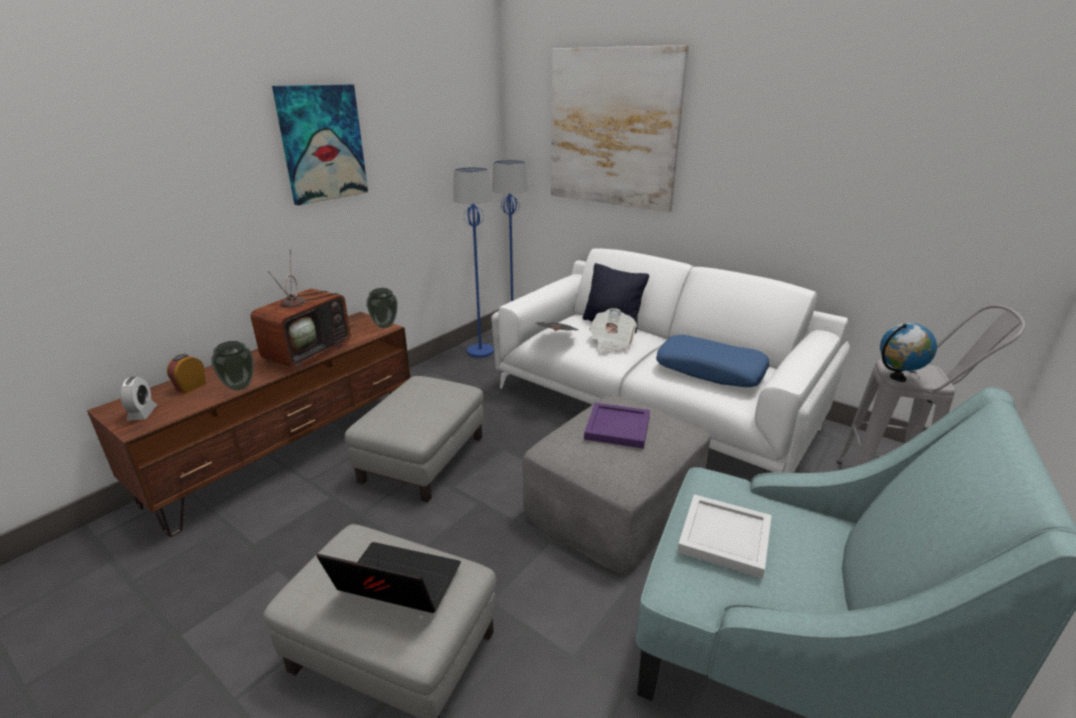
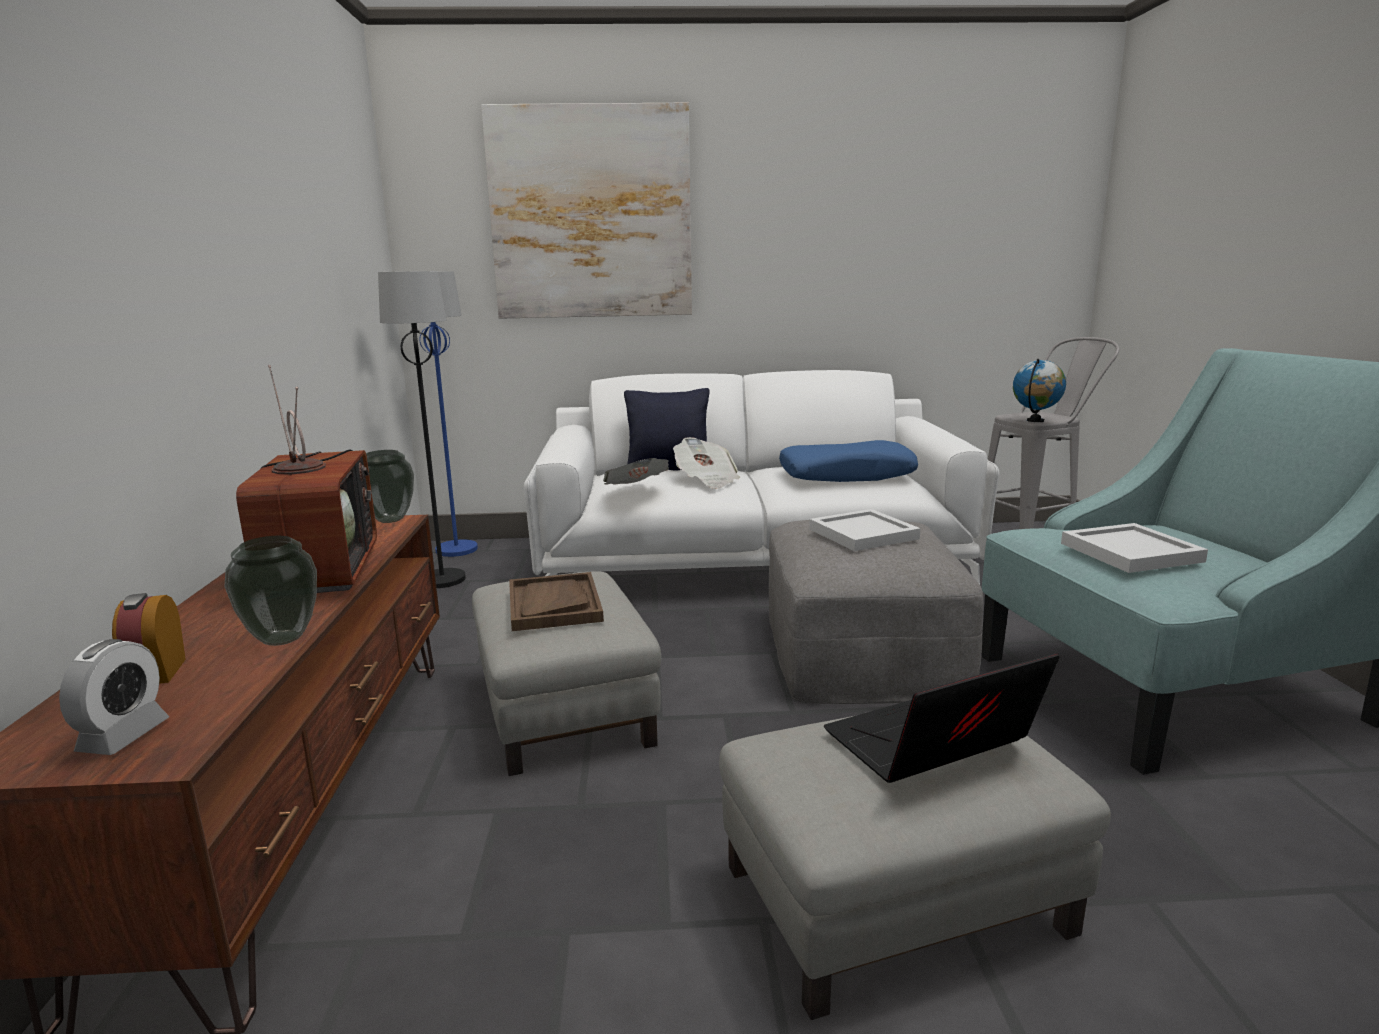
camera: 40 degrees left, 10 degrees down
(142, 413) = (124, 736): alarm clock -> alarm clock turned 60 degrees clockwise
(322, 143) = (230, 190): picture -> none
(410, 403) = (554, 604): none -> brown tray
(480, 351) = (442, 580): blue floor lamp -> black floor lamp
(618, 427) = (863, 533): purple tray -> white tray

